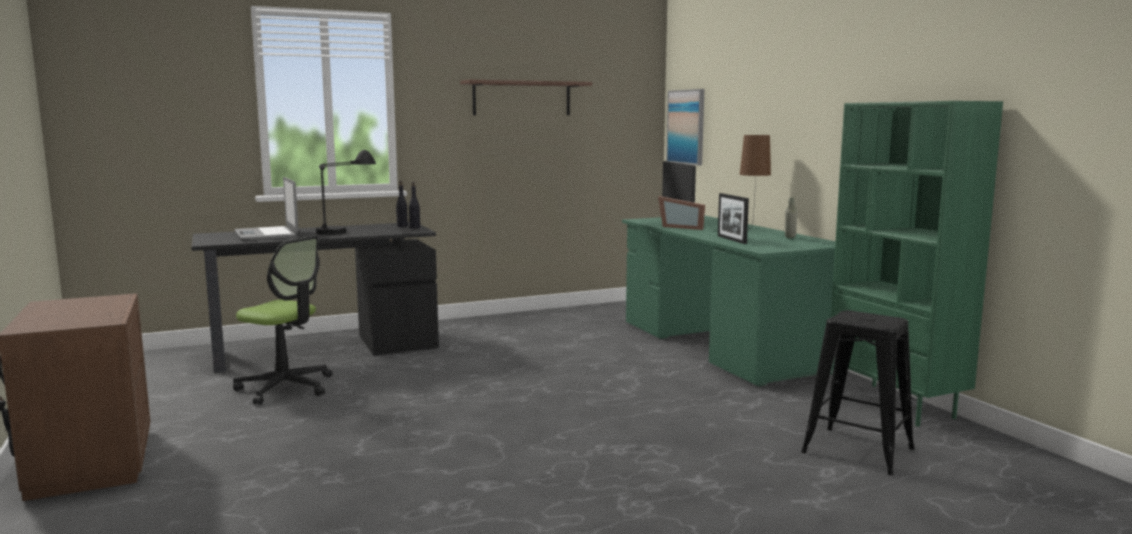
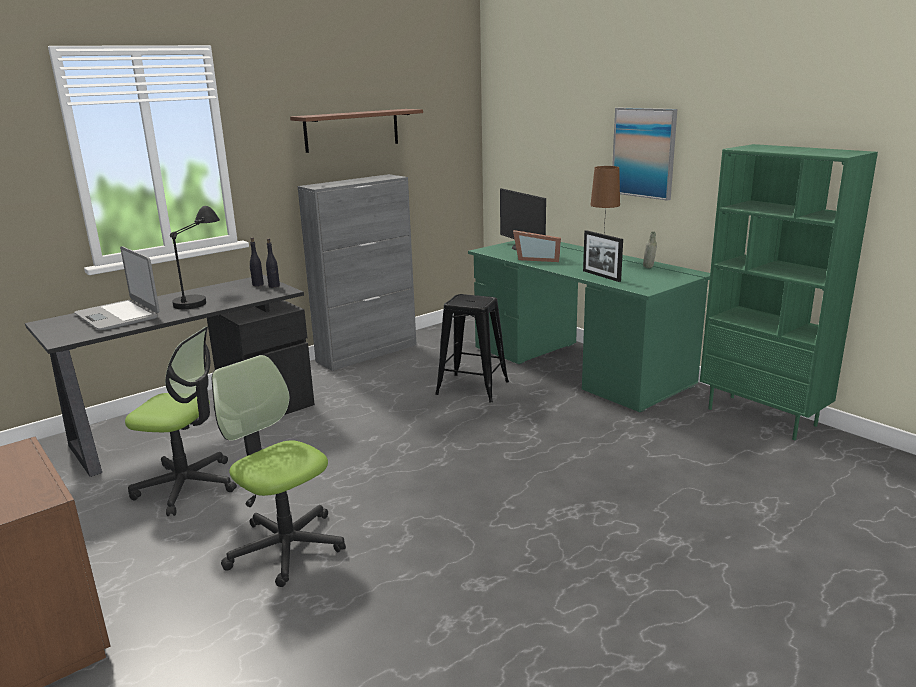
camera: 15 degrees left, 10 degrees up
(334, 437) = (286, 547): none -> office chair
(518, 317) = (368, 353): none -> grey cabinet
(686, 127) = (510, 148): picture -> picture (644, 153)
(857, 451) = (767, 477): black stool -> black stool (472, 388)

